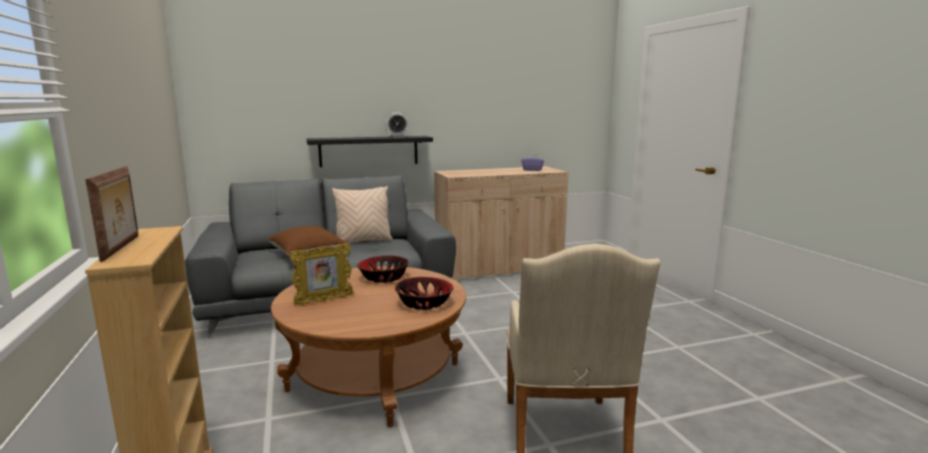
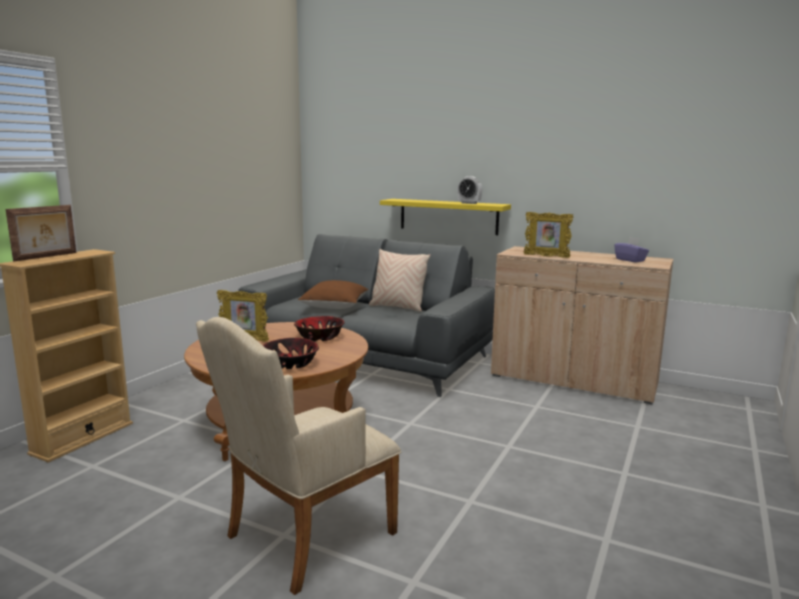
camera: 45 degrees right, 0 degrees up
(369, 151) = (448, 216): black shelf -> yellow shelf
(483, 174) = (546, 256): none -> picture frame

